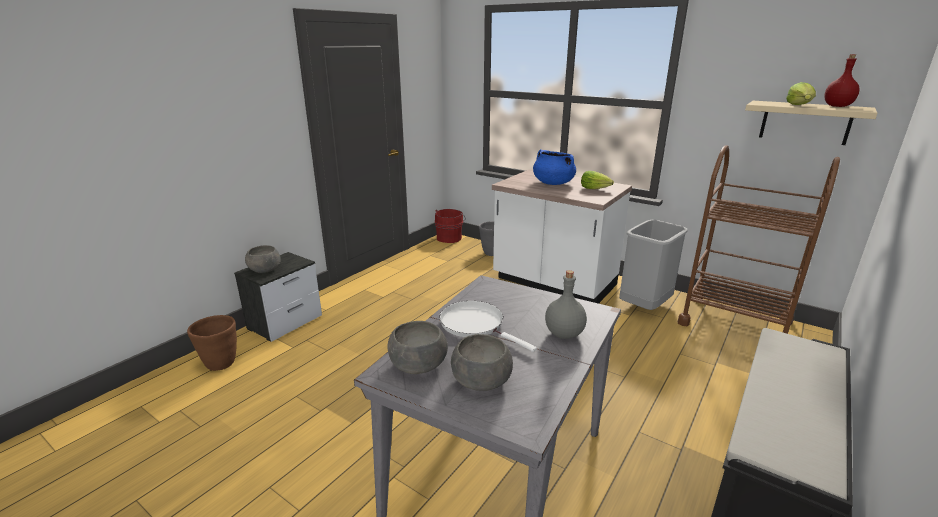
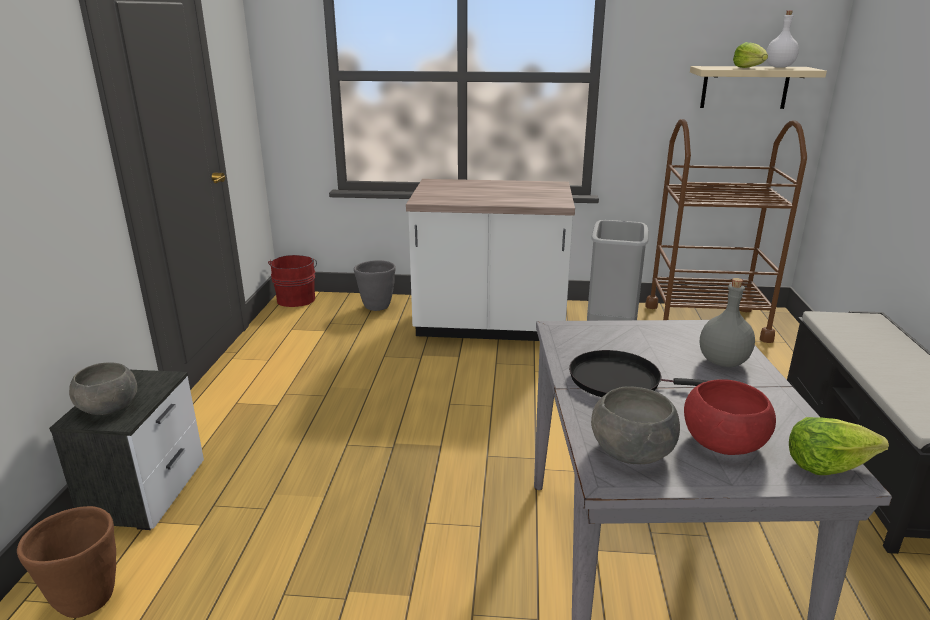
camera: 30 degrees left, 0 degrees up
(475, 324) = (621, 381): white frying pan -> black frying pan
(480, 380) = (723, 442): grey bowl -> red bowl
(553, 183) = (479, 191): blue cooking pot -> none
(594, 188) = (536, 191): lettuce -> lettuce (827, 464)
(837, 106) = (779, 67): red bottle -> white bottle

